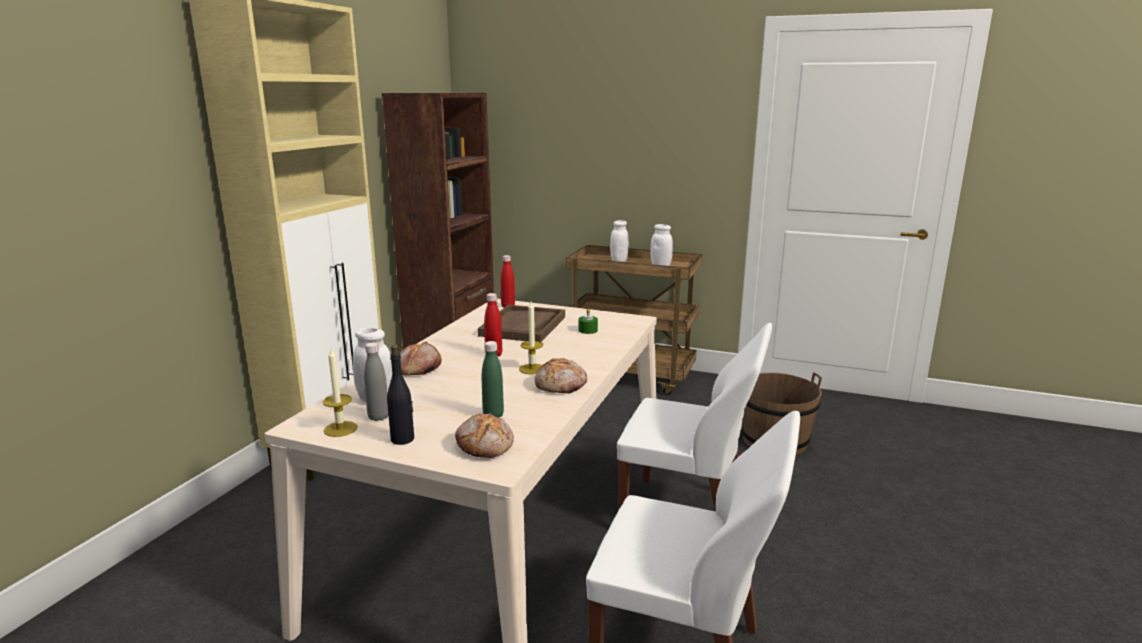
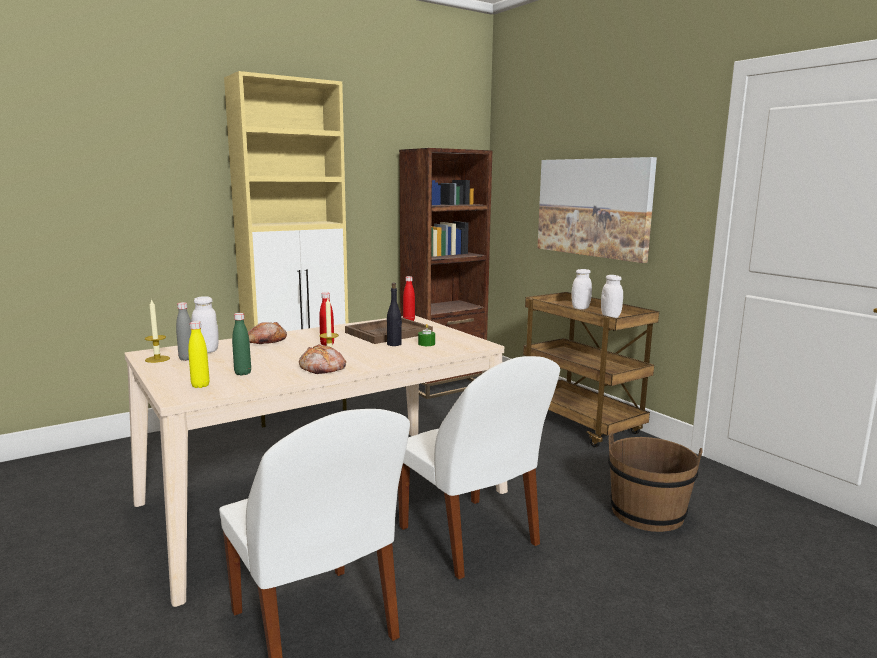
camera: 35 degrees right, 5 degrees down
(403, 439) = (171, 371): black bottle -> black bottle (394, 344)
(486, 445) = (200, 386): bread -> yellow bottle
(610, 154) = (593, 207): none -> picture

